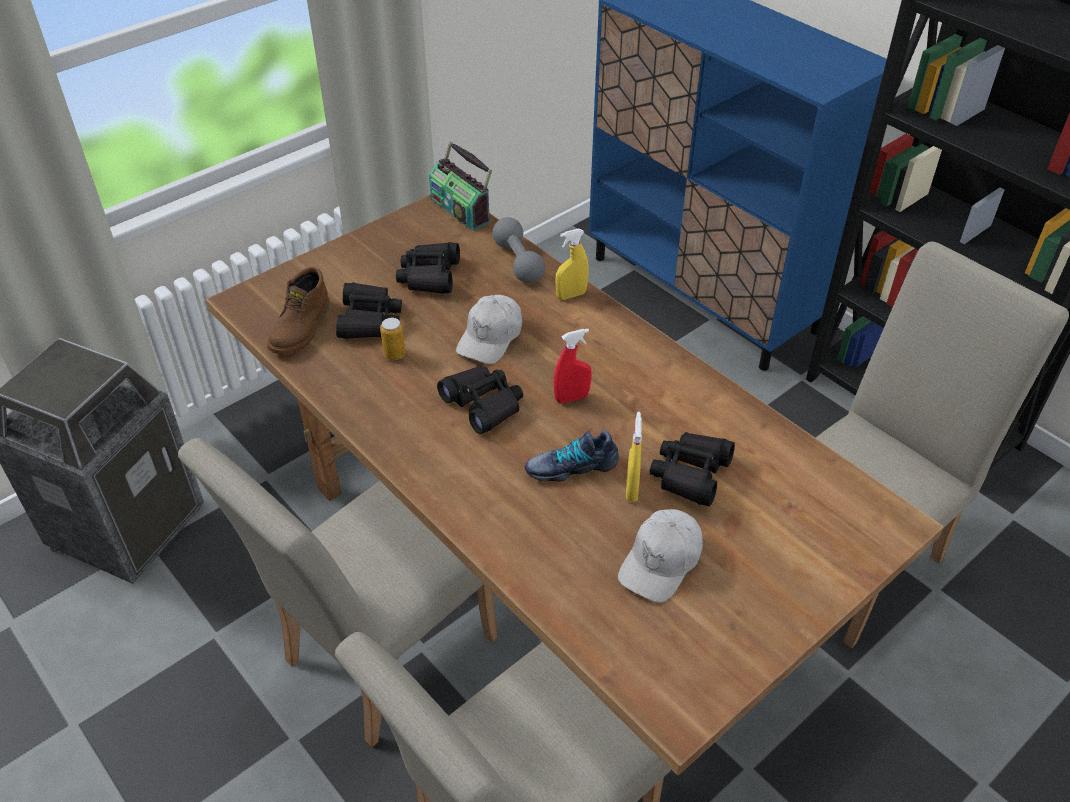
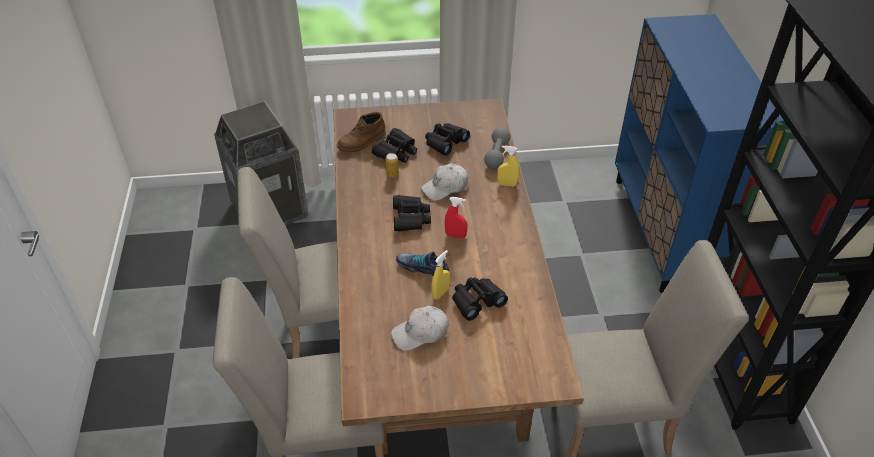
camera: 35 degrees right, 0 degrees up
(461, 209) = (494, 114): radio -> none

